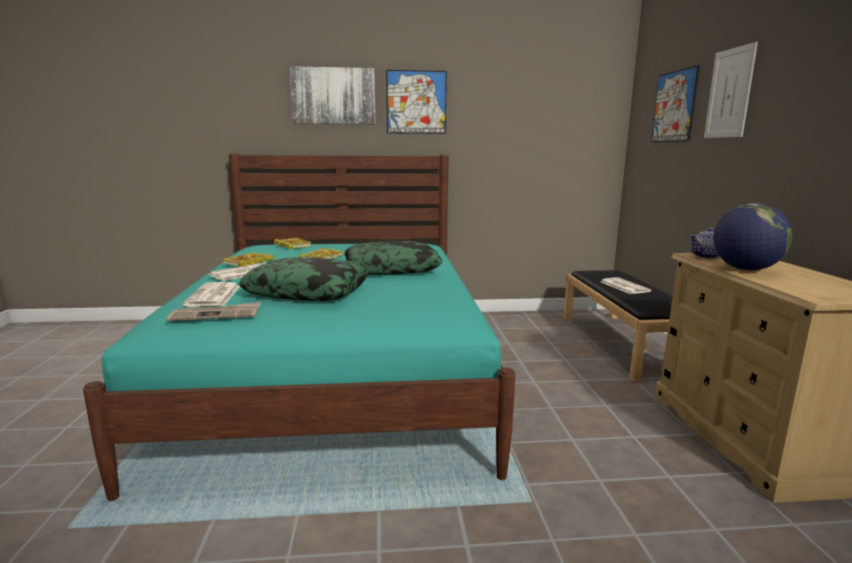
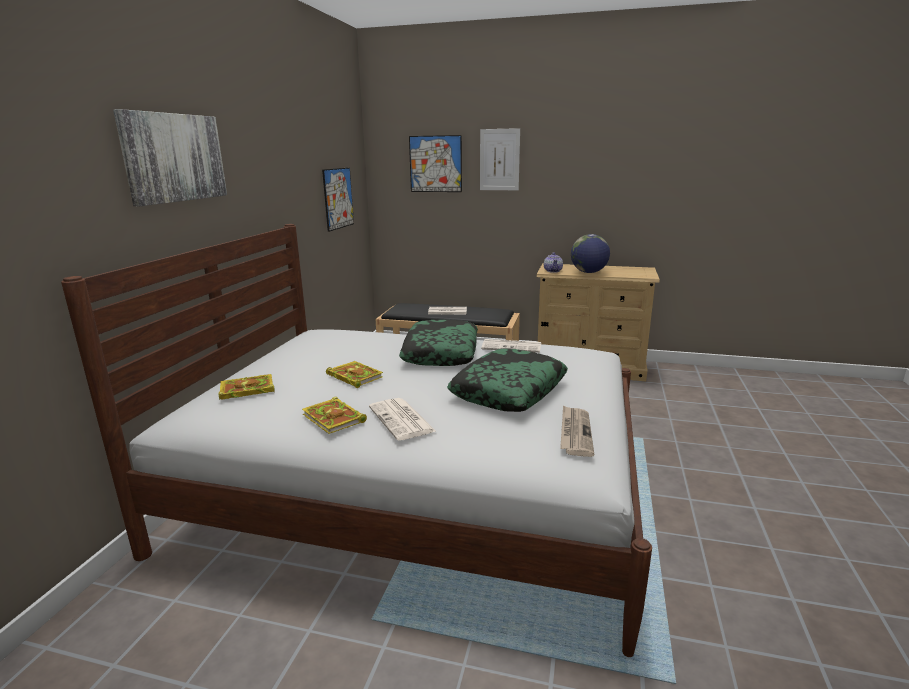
camera: 70 degrees left, 5 degrees up
(213, 296) = (504, 435): newspaper -> newspaper (512, 346)
(336, 375) = (417, 490): turquoise bed -> white bed
(416, 102) = (251, 162): picture -> picture (338, 198)

